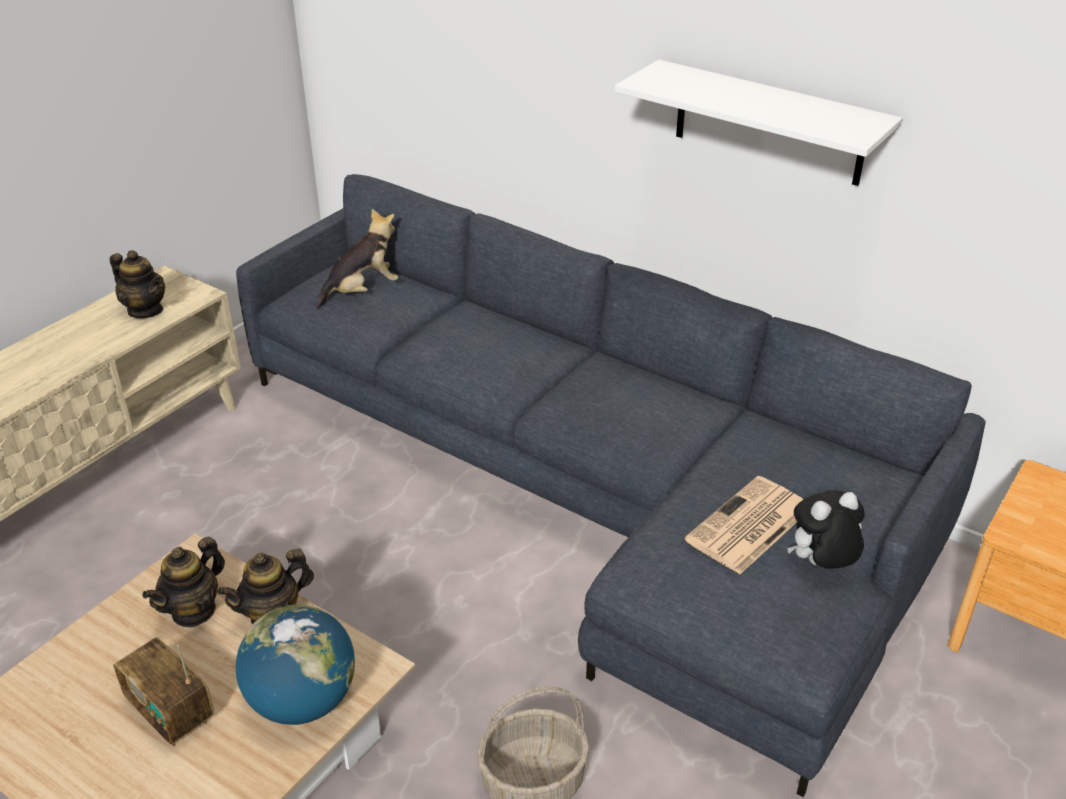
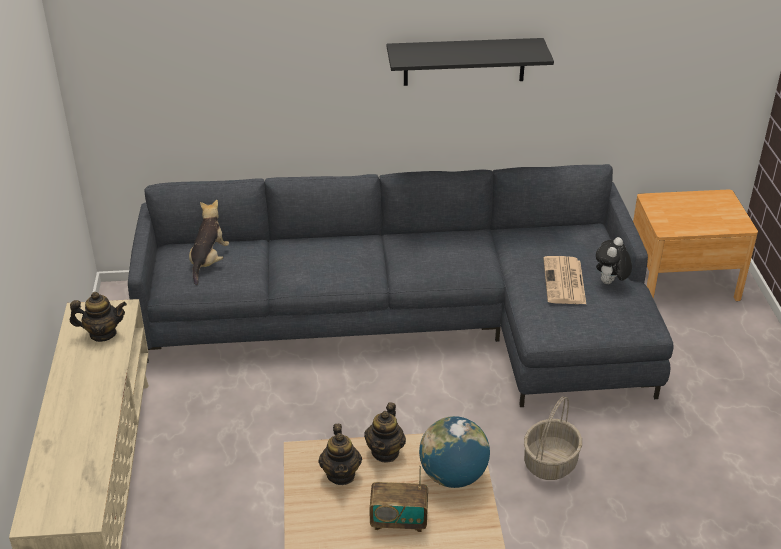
camera: 40 degrees left, 0 degrees up
(769, 123) = (464, 61): white shelf -> black shelf

